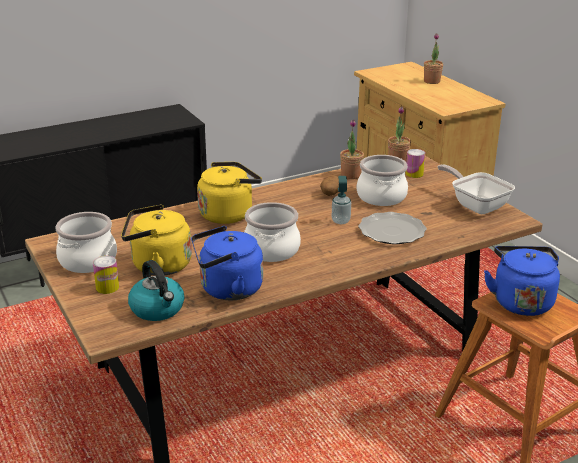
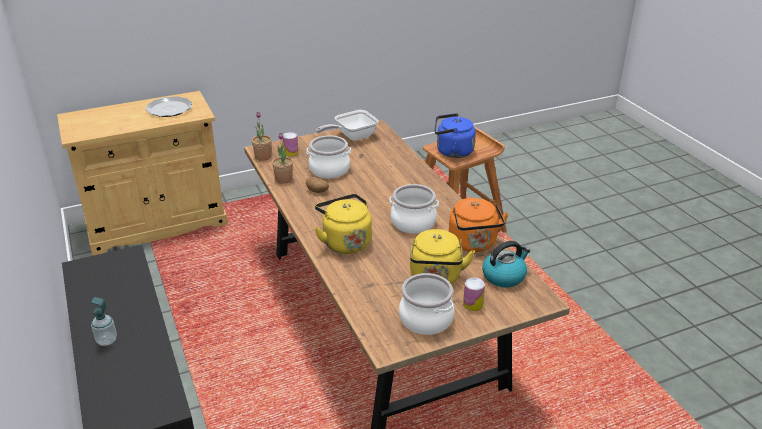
camera: 85 degrees left, 5 degrees up
(227, 290) = (474, 244): blue kettle -> orange kettle
(340, 221) = (368, 190): soap dispenser -> soap dispenser (107, 340)
(391, 231) = (388, 171): plate -> plate (169, 109)
(432, 81) = (125, 111): potted plant -> none

